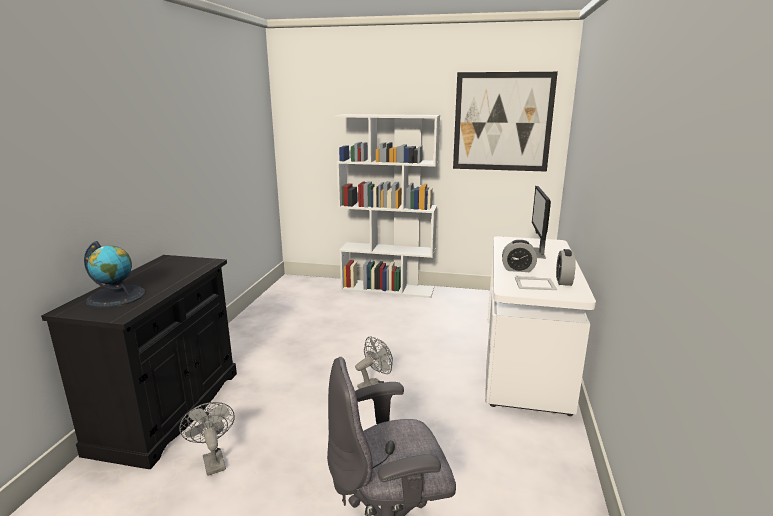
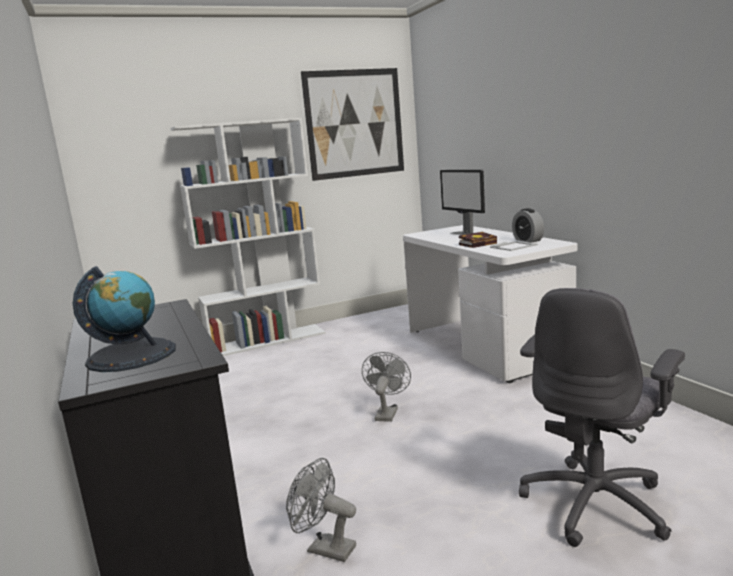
camera: 35 degrees left, 5 degrees down
(518, 269) = (478, 243): alarm clock -> book

